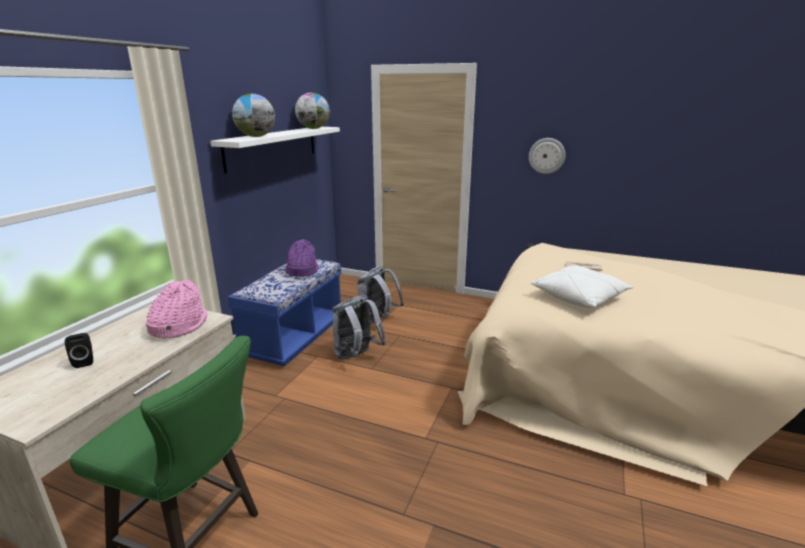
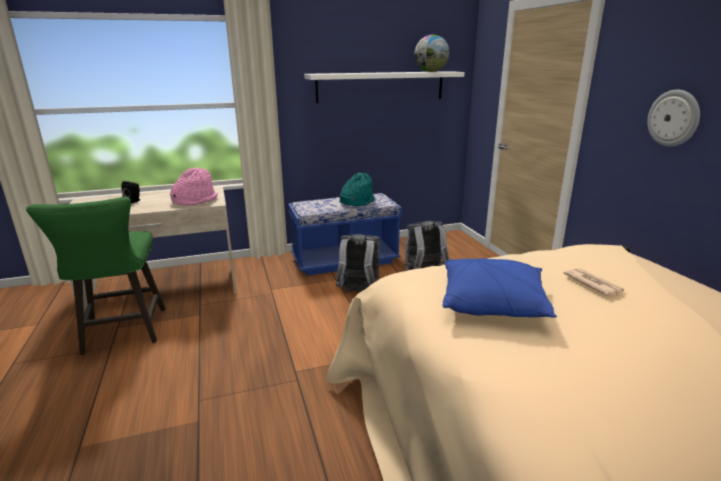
camera: 50 degrees right, 0 degrees up
(256, 136) = (345, 73): globe -> none
(301, 271) = (356, 202): purple hat -> turquoise hat
(579, 297) = (493, 303): white pillow -> blue pillow

